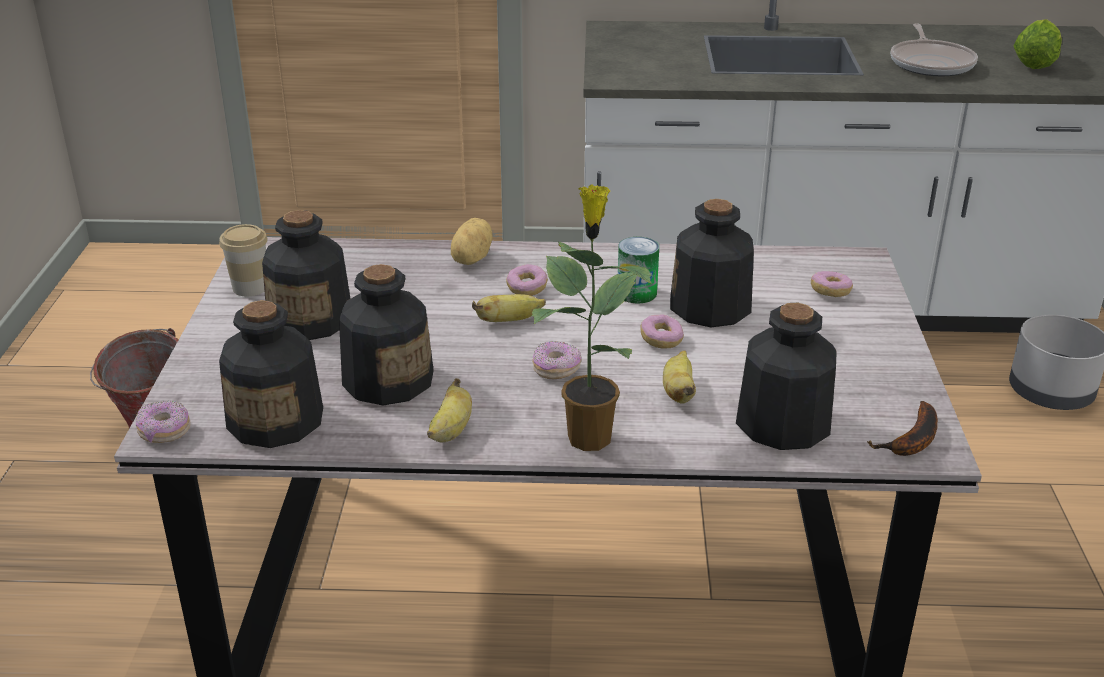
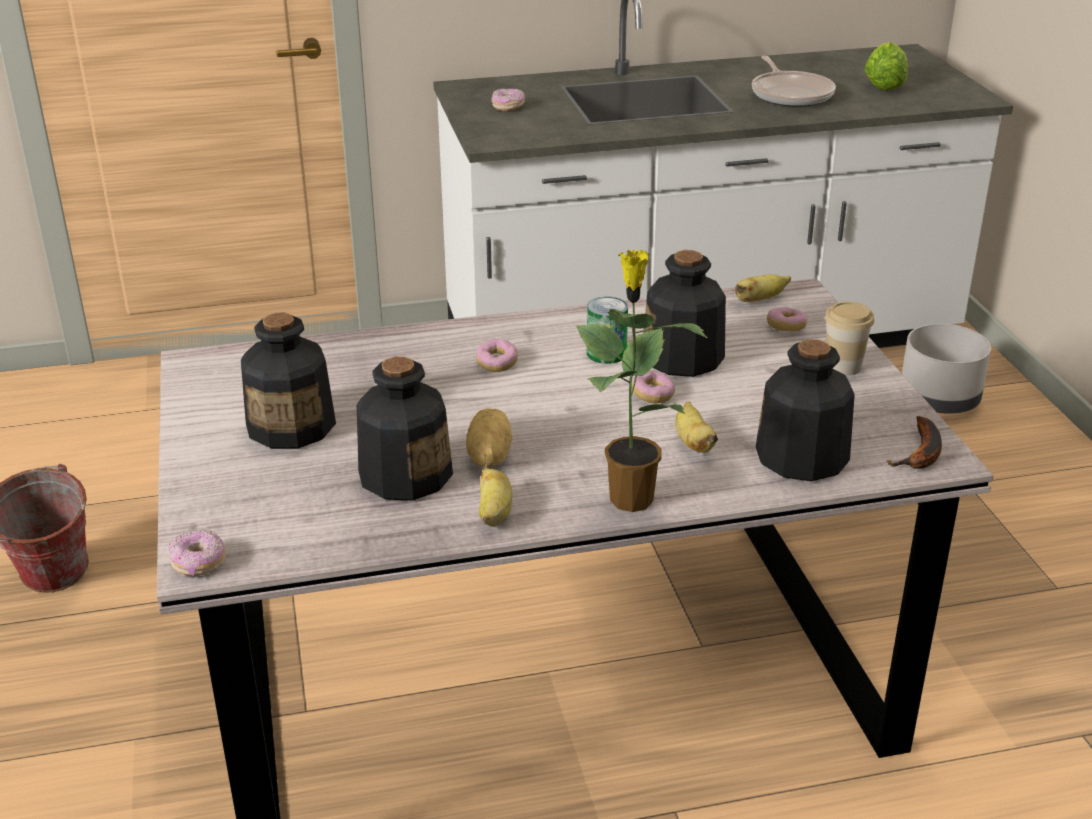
camera: 15 degrees left, 0 degrees up
(250, 287) = (207, 402): cup -> cup (843, 366)
(277, 420) = (312, 533): bottle -> none
(470, 259) = (424, 342): potato -> potato (487, 457)
(508, 321) = (495, 398): banana -> banana (759, 300)
(556, 370) = (567, 439): donut -> donut (508, 107)

